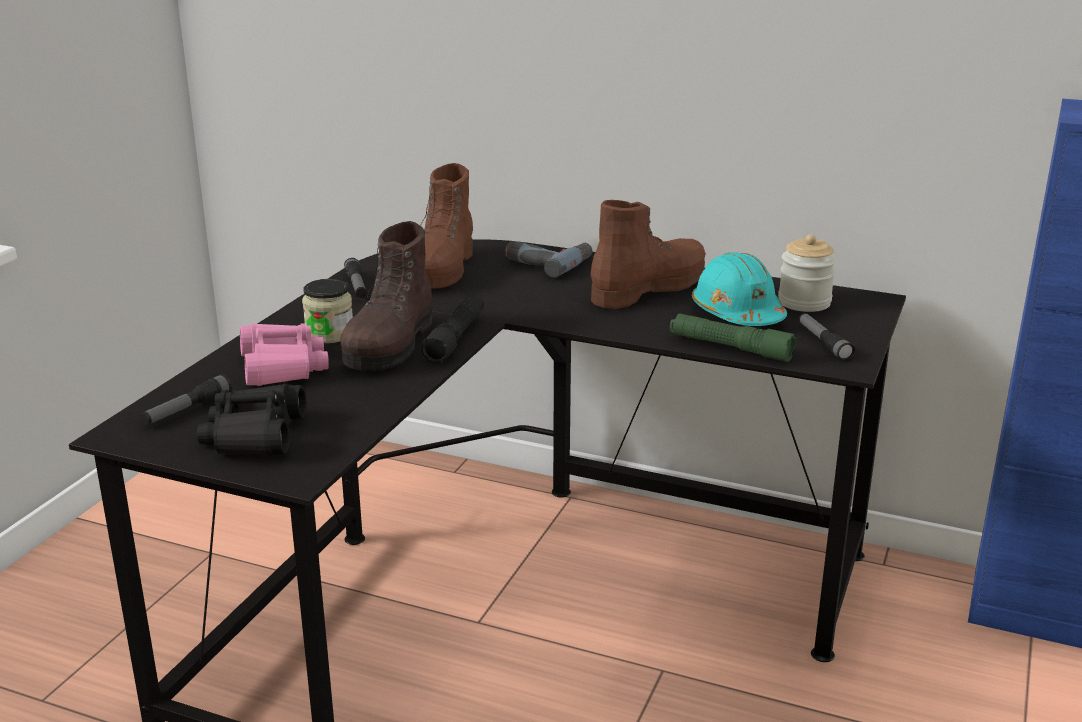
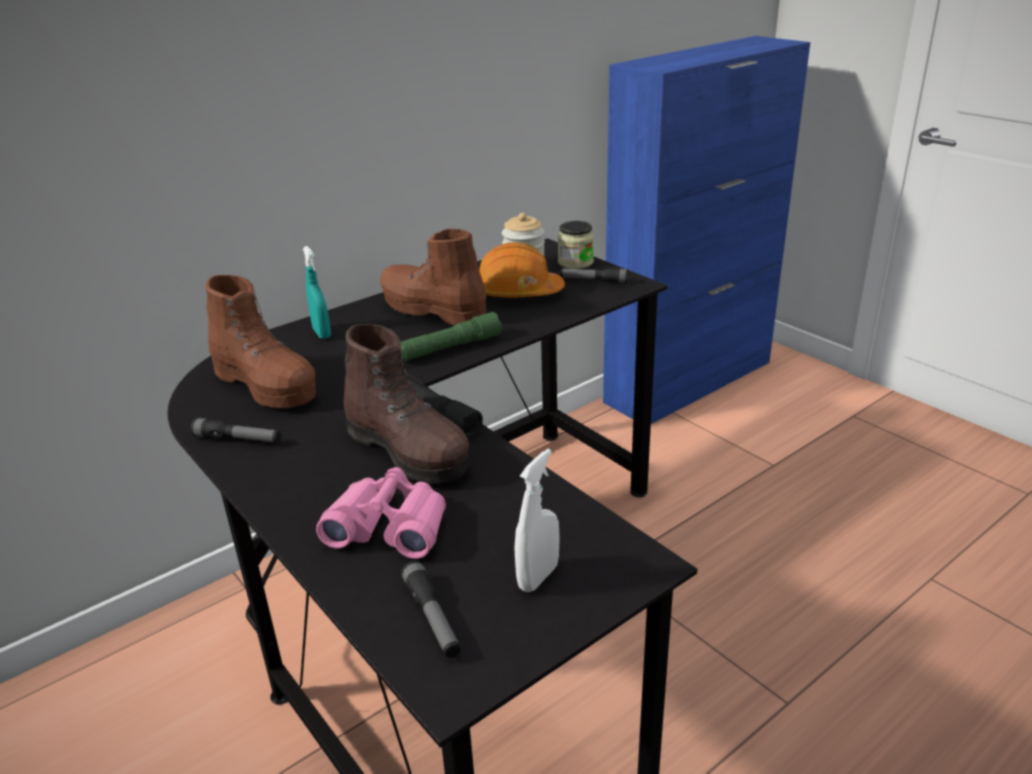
camera: 60 degrees left, 5 degrees up
(255, 435) = (538, 577): black binoculars -> white spray bottle
(329, 334) = (340, 480): jar -> jar (575, 262)
(548, 262) = (322, 333): power drill -> turquoise spray bottle
(648, 289) = (432, 310): brown boot -> brown boot turned 45 degrees counterclockwise
(730, 348) = (571, 310): green flashlight -> green flashlight (450, 348)
(737, 314) = (517, 293): turquoise hard hat -> orange hard hat

